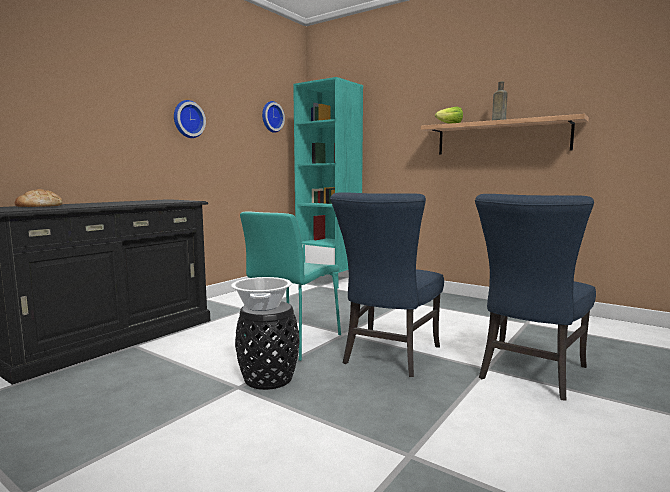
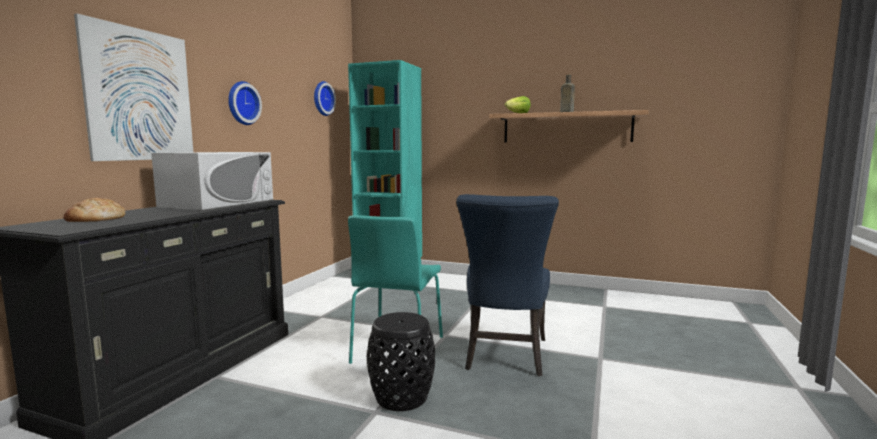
camera: 15 degrees left, 0 degrees up
(92, 110) = (140, 95): none -> picture
(151, 201) = (218, 203): none -> white microwave
(262, 306) = (395, 321): cooking pot -> none
(529, 374) = (638, 359): blue chair -> none

